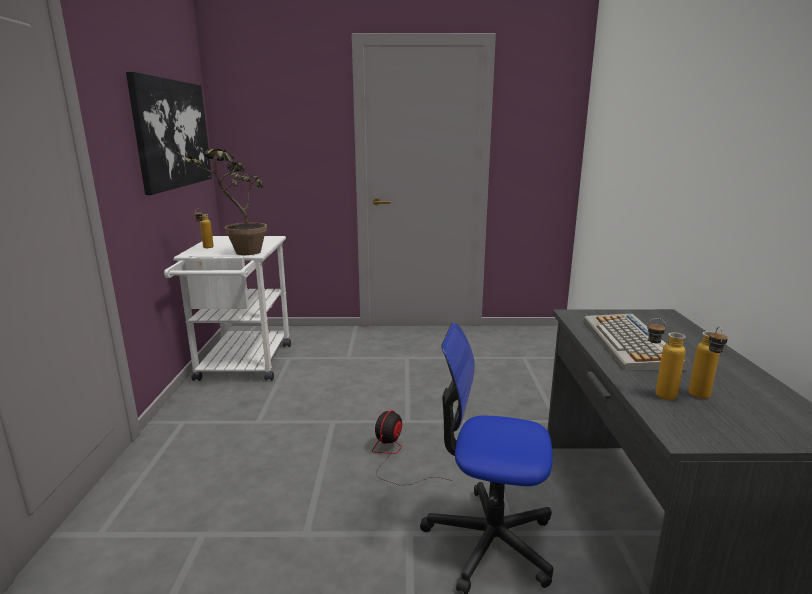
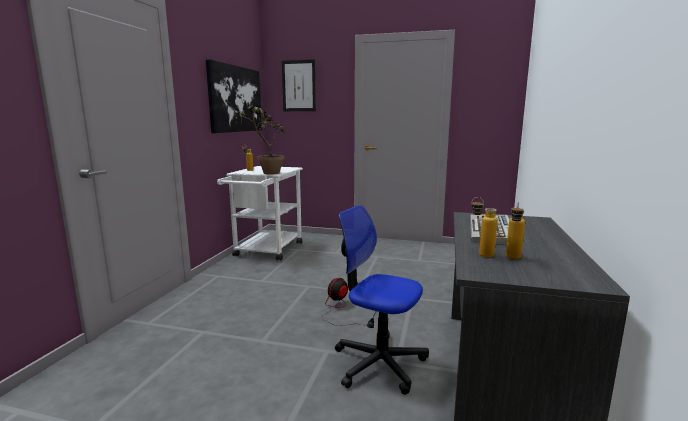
camera: 15 degrees right, 5 degrees down
(266, 109) = (298, 86): none -> picture

